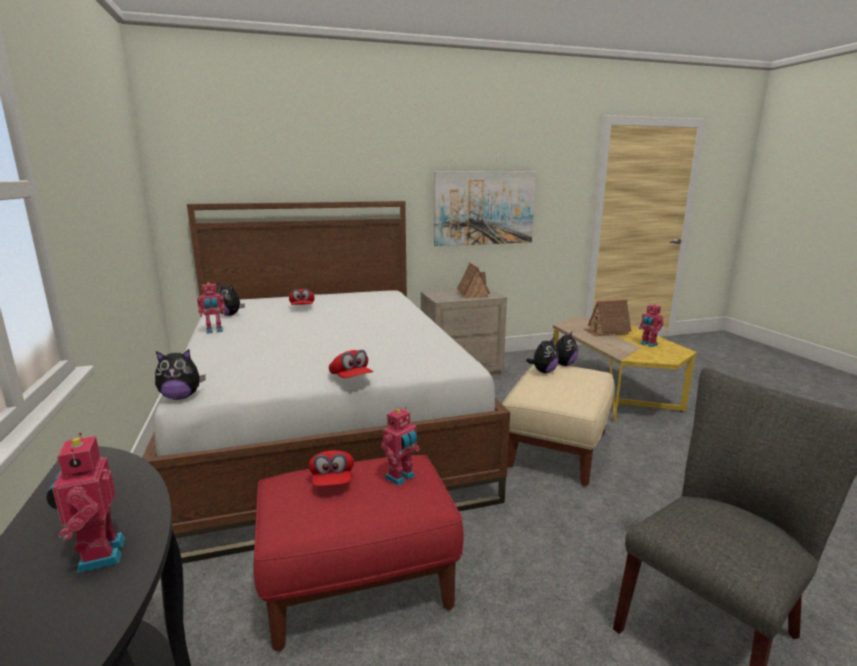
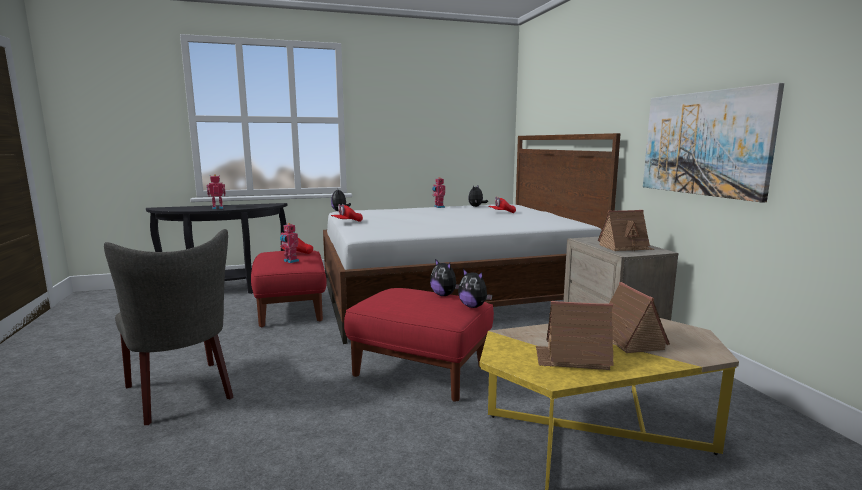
camera: 90 degrees right, 5 degrees down
(557, 448) = (421, 371): beige ottoman -> red ottoman
(648, 344) = (572, 358): toy robot -> toy house

